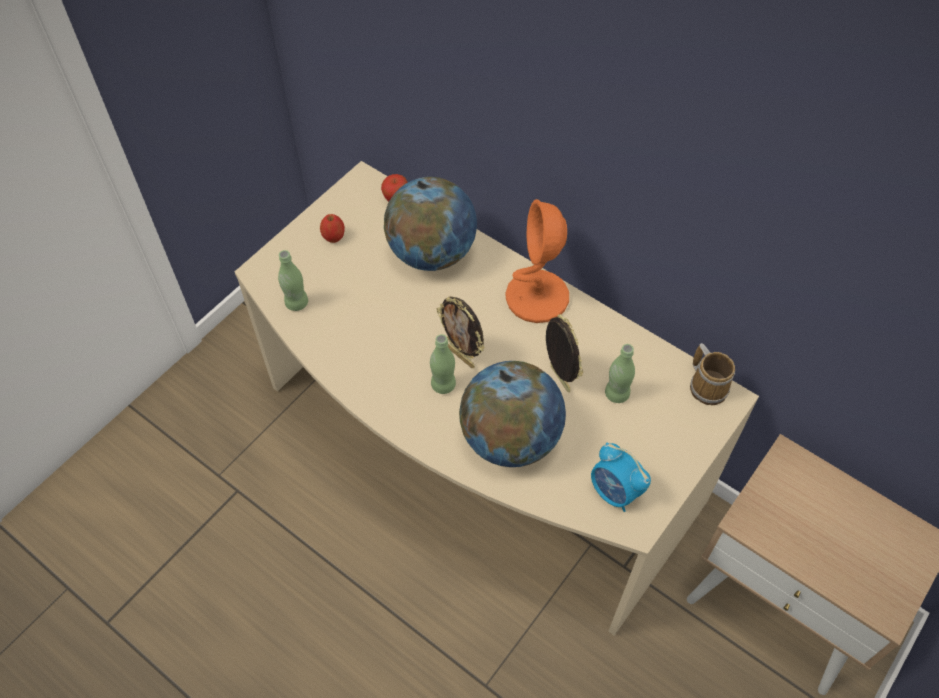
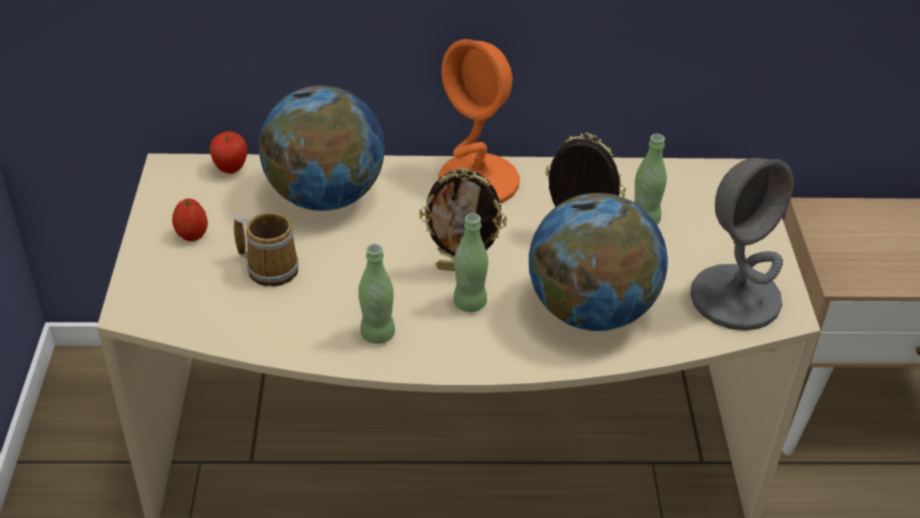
camera: 40 degrees left, 15 degrees down
(296, 303) = (214, 317): green bottle -> green bottle (377, 334)
(615, 492) = (735, 298): alarm clock -> grey table lamp
(708, 386) = (713, 172): mug -> mug (270, 267)

